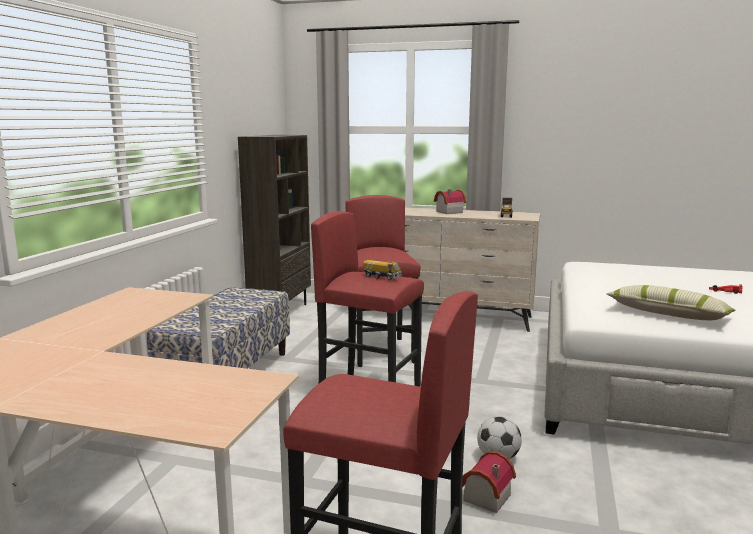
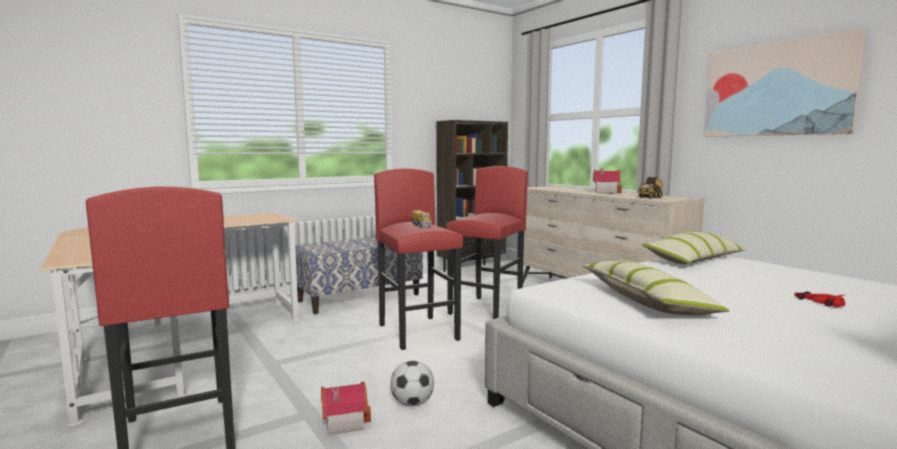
camera: 40 degrees right, 5 degrees down
(589, 120) = (777, 89): none -> picture
(594, 270) = (693, 259): none -> pillow

